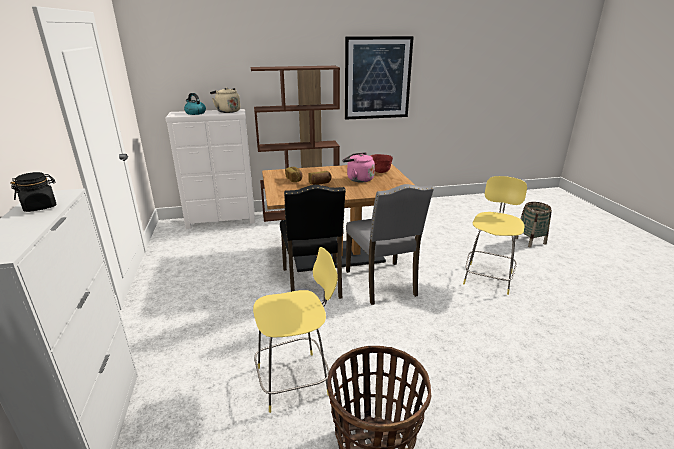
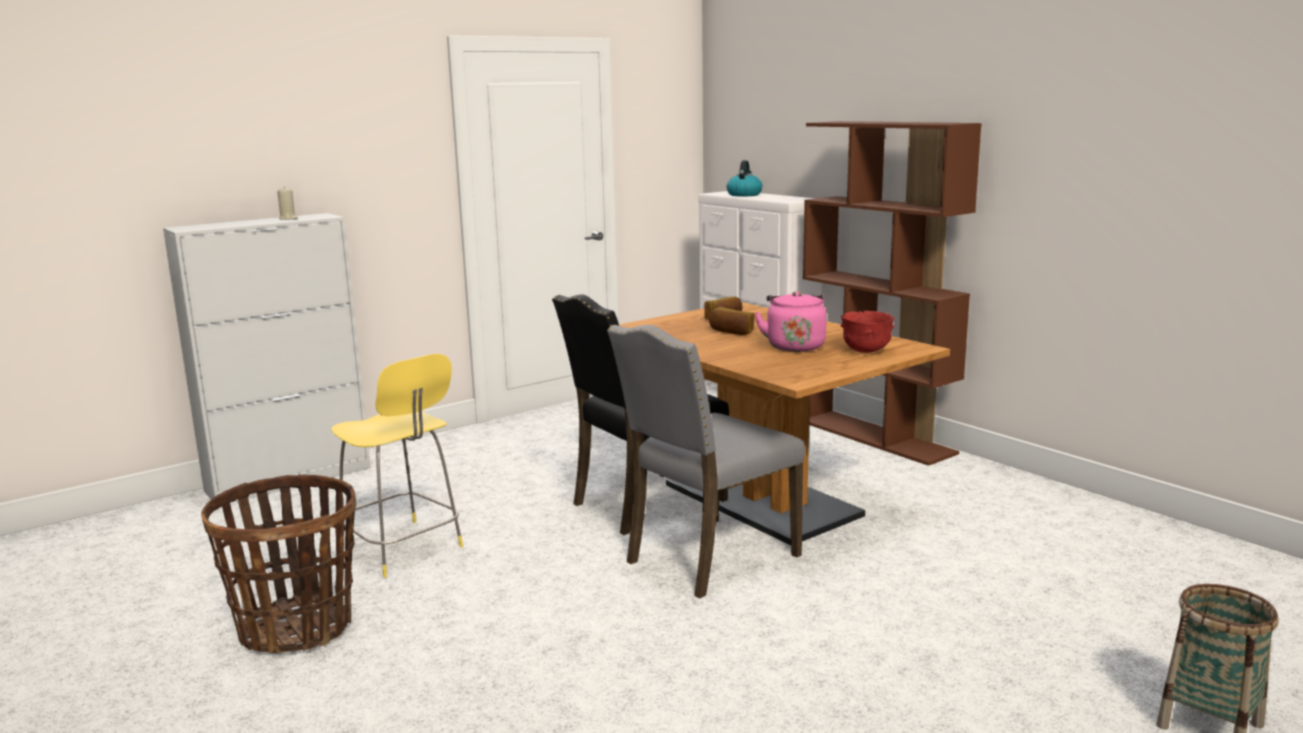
camera: 65 degrees right, 10 degrees down
(40, 207) = (288, 218): black jar -> beige candle
(227, 111) = (786, 198): beige kettle -> none
(377, 78) = (1085, 159): picture -> none
(488, 277) = (876, 671): yellow stool -> none

